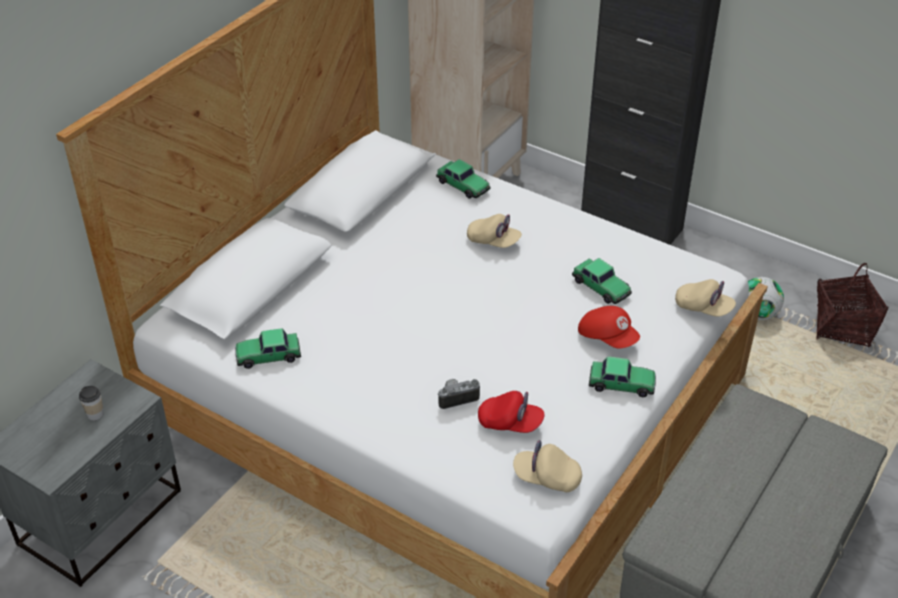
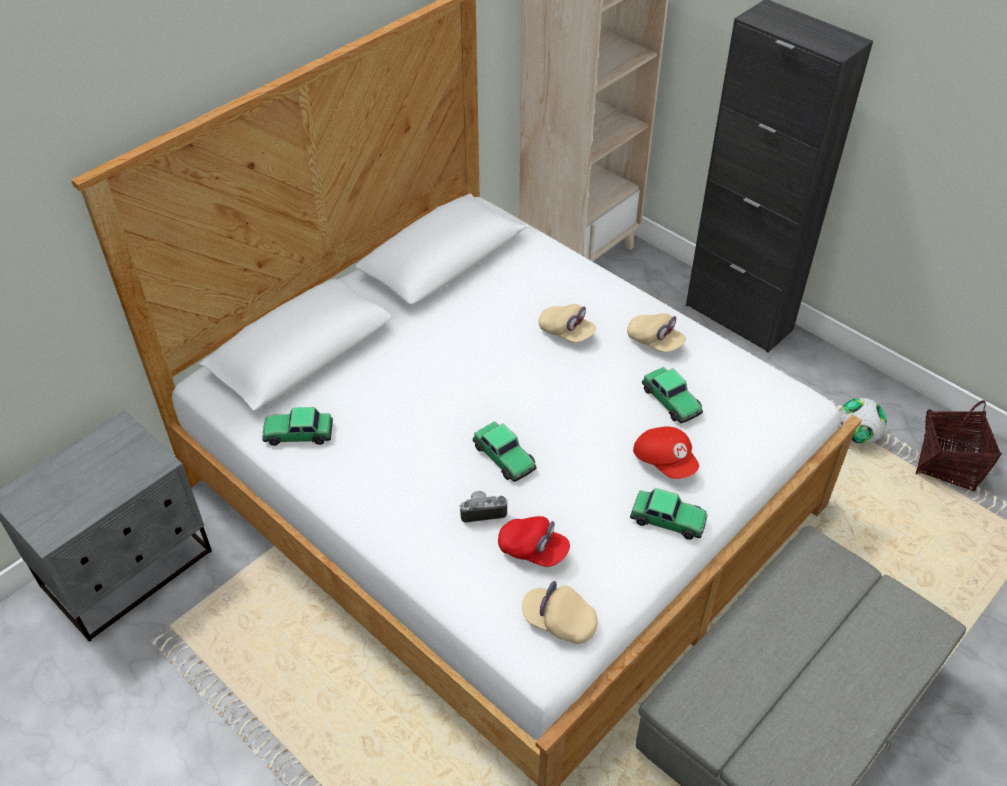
camera: 10 degrees right, 5 degrees up
(95, 414) = (112, 473): cup -> none
(463, 185) = (549, 264): toy car -> toy car (504, 457)
(703, 308) = (780, 440): beige cap -> beige cap (655, 341)

